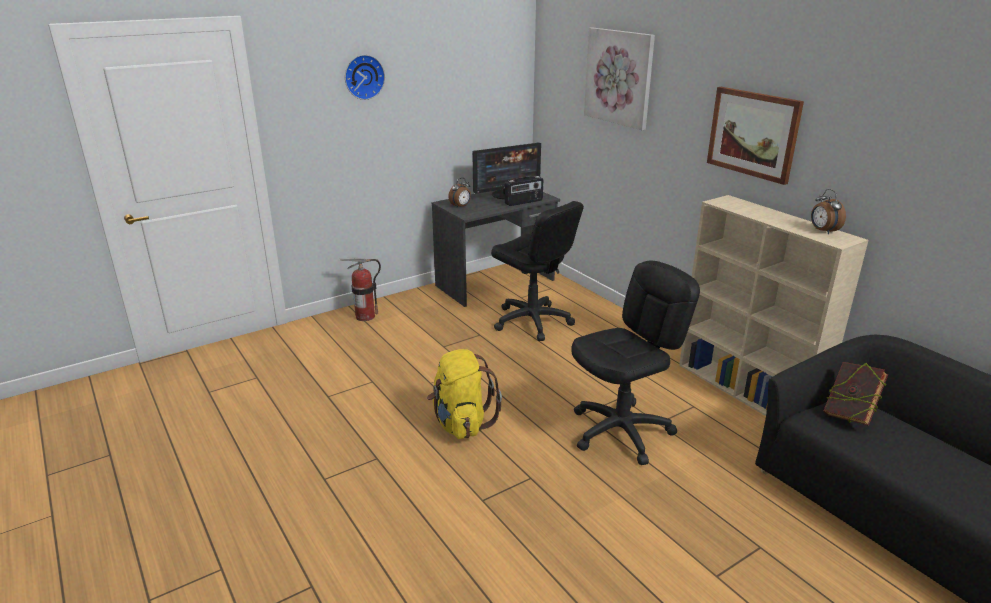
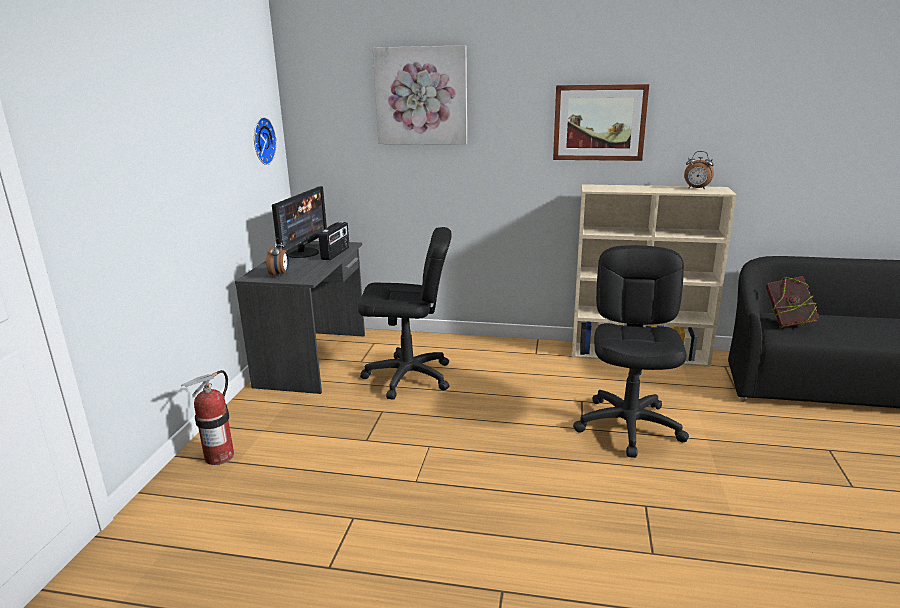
camera: 45 degrees left, 5 degrees down
(363, 77) = (145, 117): wall clock -> wall clock (261, 141)
(461, 423) = (513, 499): yellow backpack -> none

